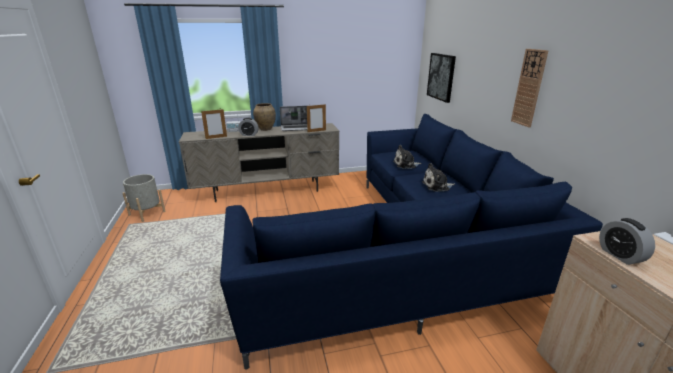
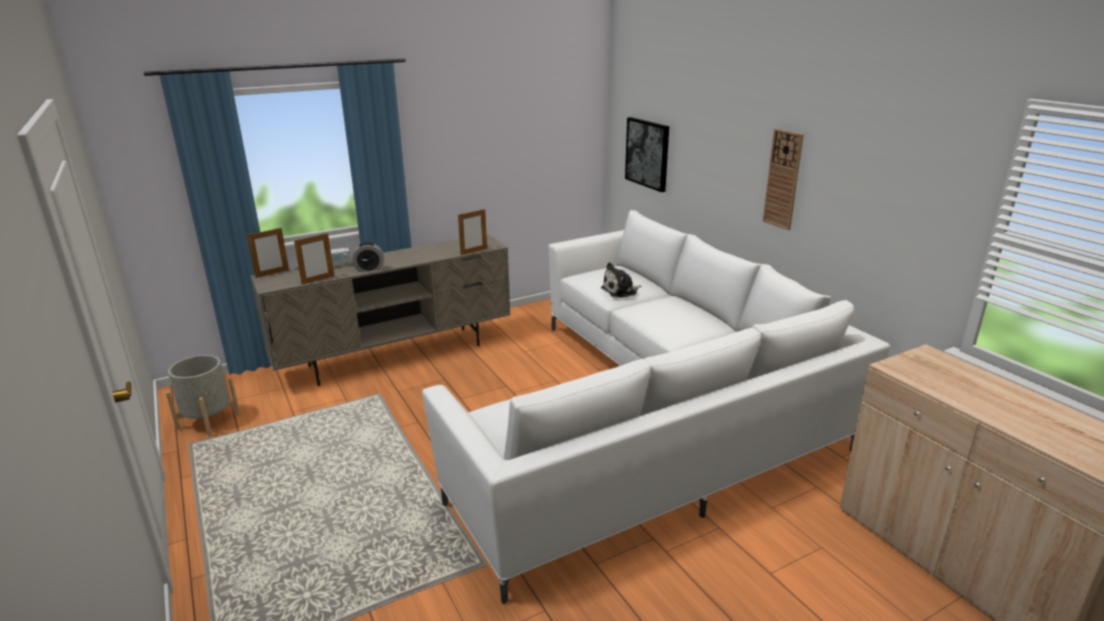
camera: 15 degrees left, 0 degrees up
(195, 132) = (272, 273): none -> picture frame
(265, 129) = (389, 256): brown vase -> none
(296, 128) = (437, 249): laptop -> none
(410, 255) = (654, 421): blue sofa -> white sofa
(437, 186) = (678, 319): plush toy -> none
(620, 255) = (918, 380): alarm clock -> none

